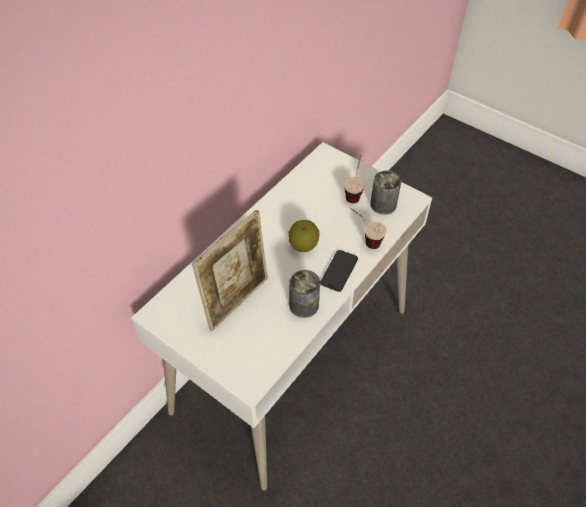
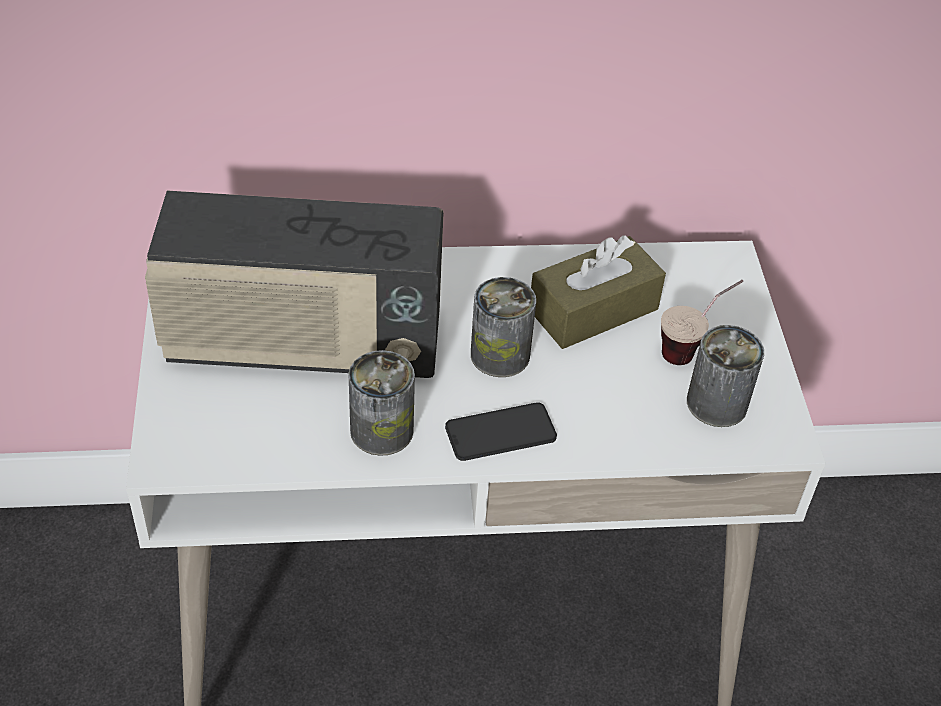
camera: 45 degrees right, 5 degrees down
(237, 300) = (303, 346): picture frame -> radio
(303, 245) = (500, 355): apple -> can
(309, 205) = (593, 309): none -> brown tissue box
(364, 240) = (607, 426): cup -> none

